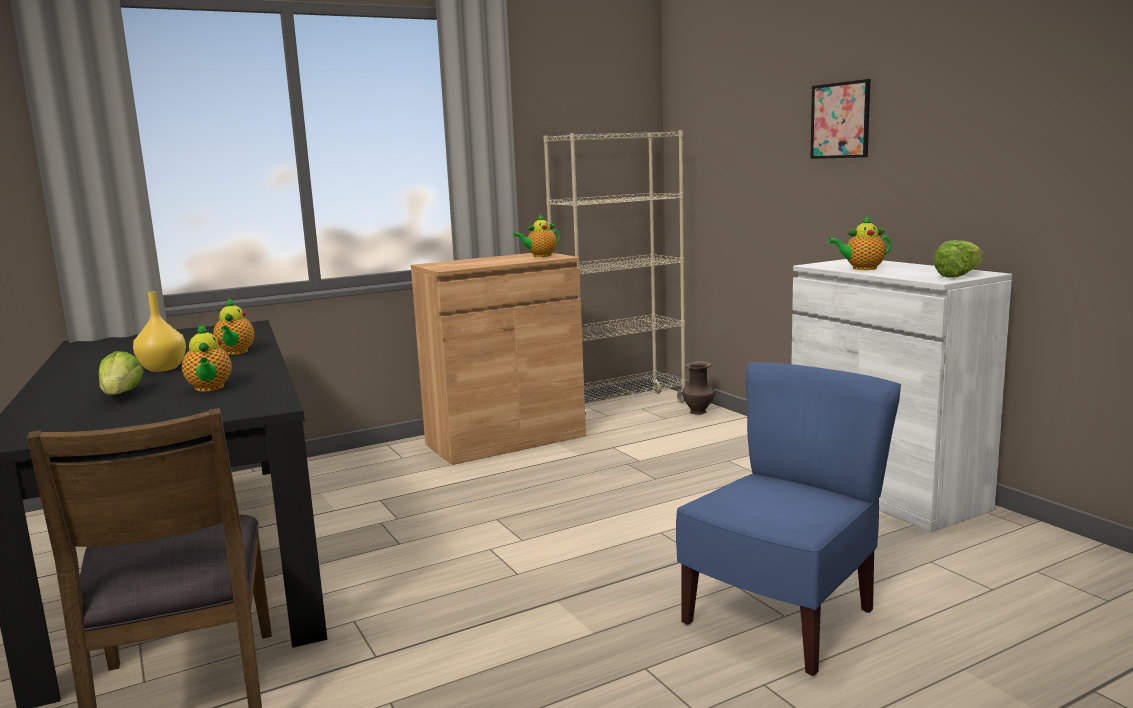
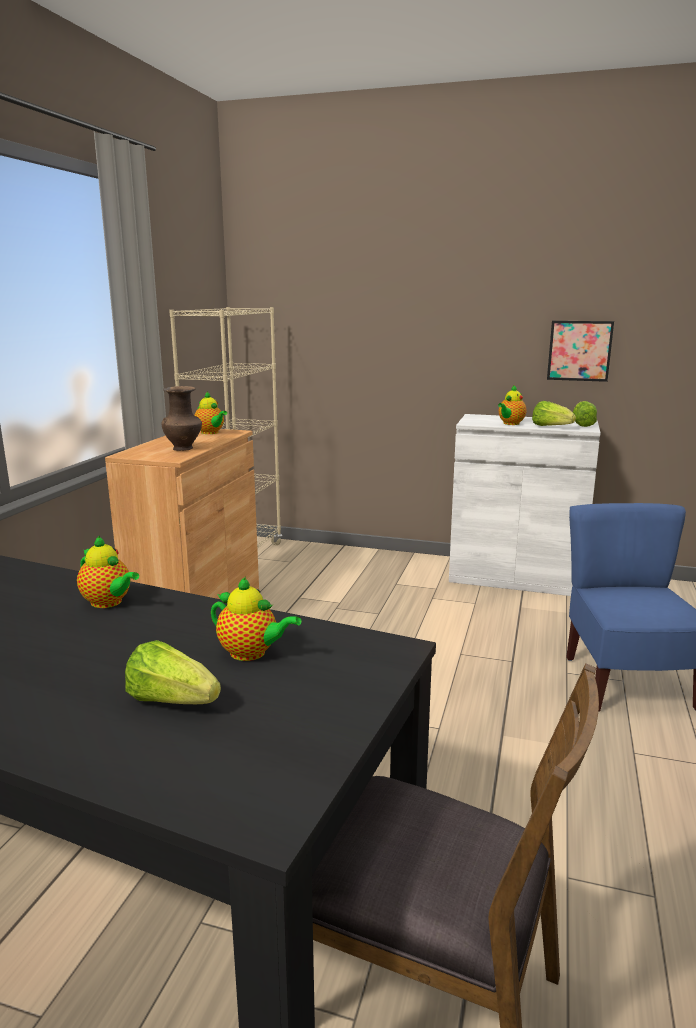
camera: 45 degrees left, 5 degrees up
(164, 368) = (86, 649): yellow vase -> none
(540, 256) = (211, 433): teapot -> teapot turned 60 degrees counterclockwise
(699, 412) = (305, 550): brown vase -> brown vase (184, 448)
(840, 120) = (443, 309): picture -> picture (579, 350)
(900, 274) = (550, 427): none -> lettuce

